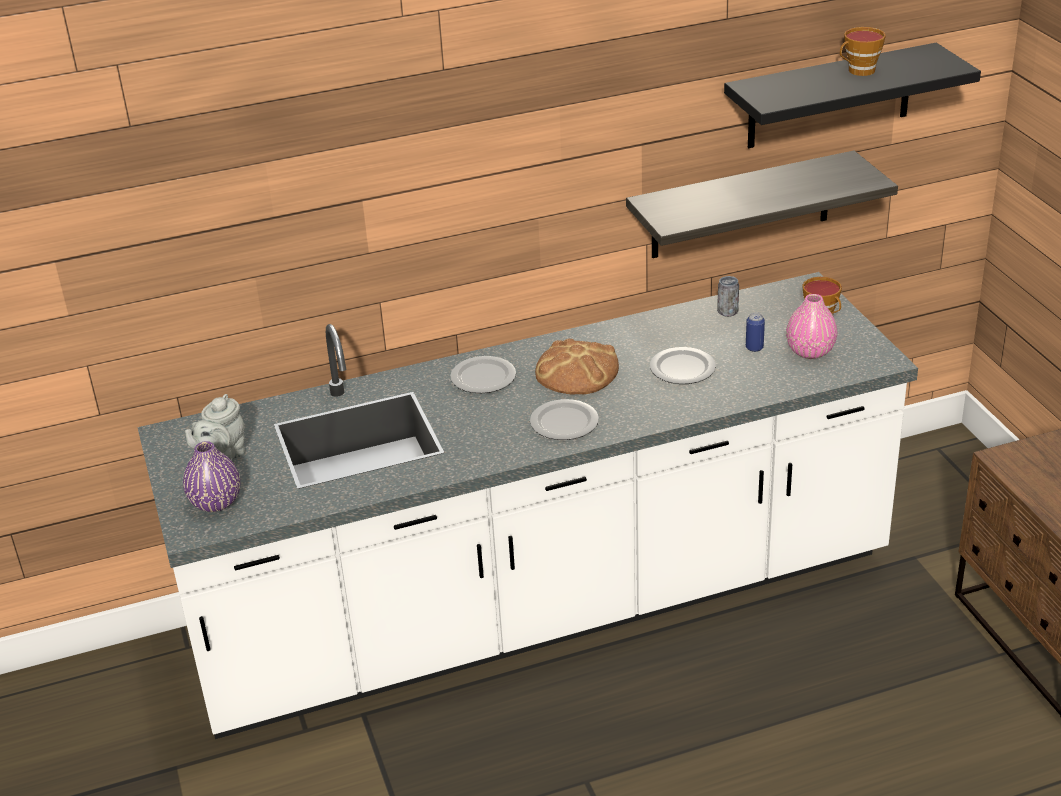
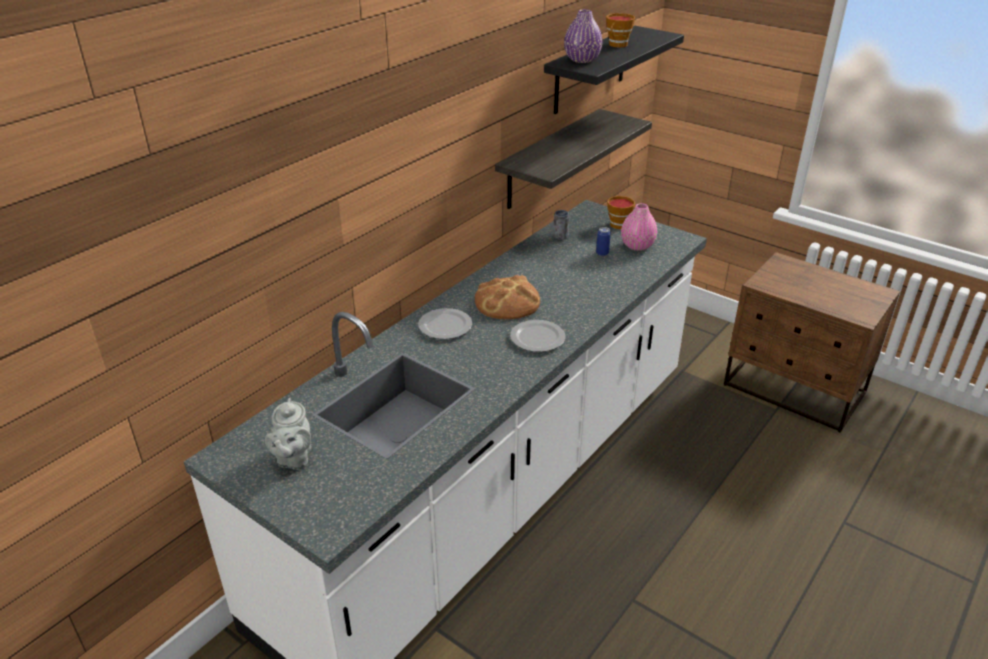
camera: 35 degrees left, 0 degrees up
(215, 502) = (326, 498): purple vase -> purple vase (582, 60)
(682, 369) = (574, 279): plate -> none

